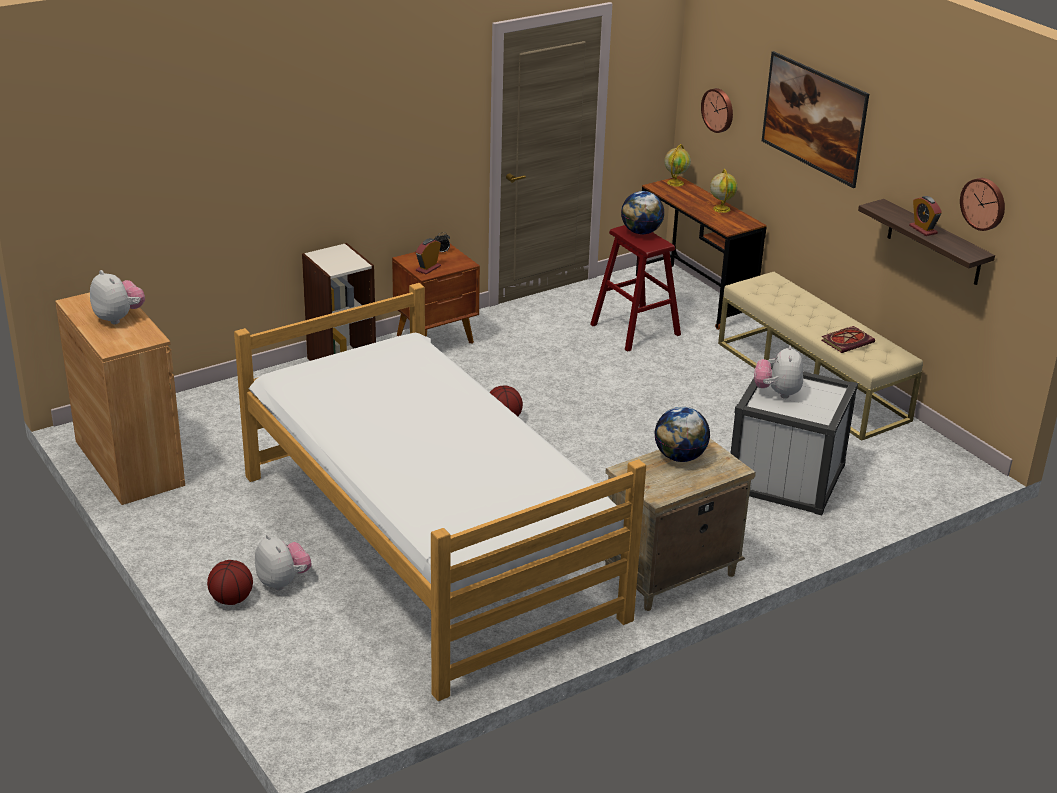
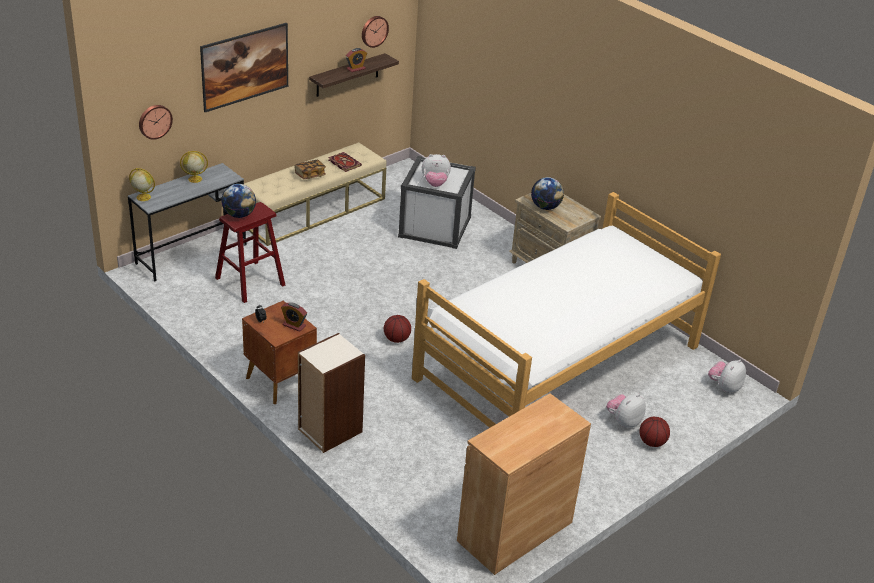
camera: 100 degrees left, 5 degrees up
(118, 318) = (525, 428): plush toy -> plush toy (724, 387)
(694, 296) = (191, 254): brown desk -> grey desk
(805, 315) = (310, 175): none -> book

